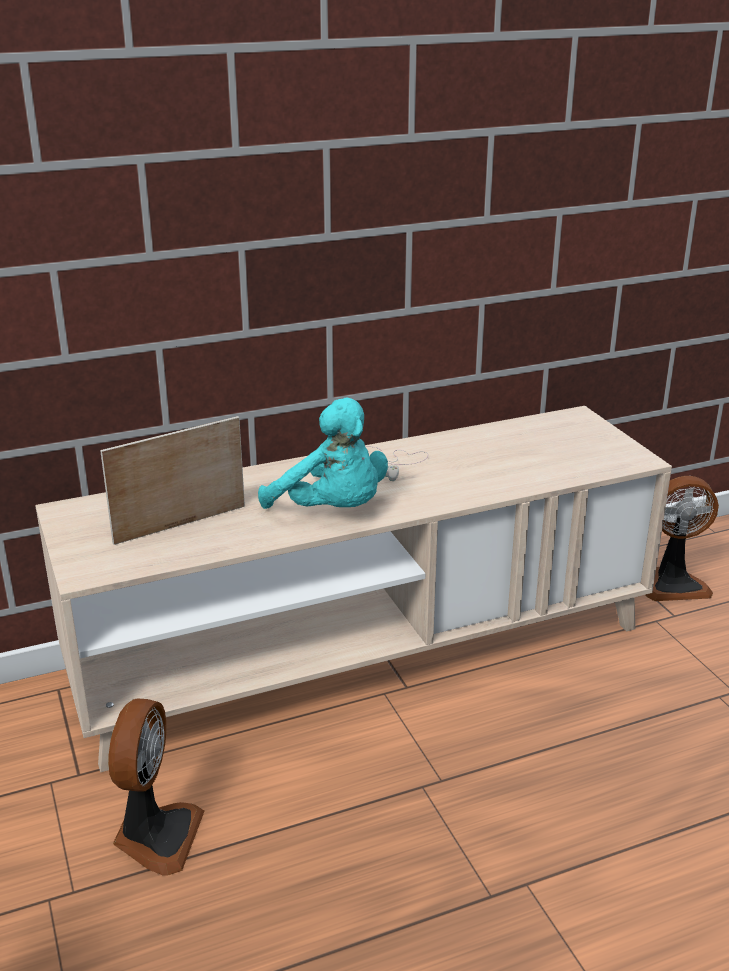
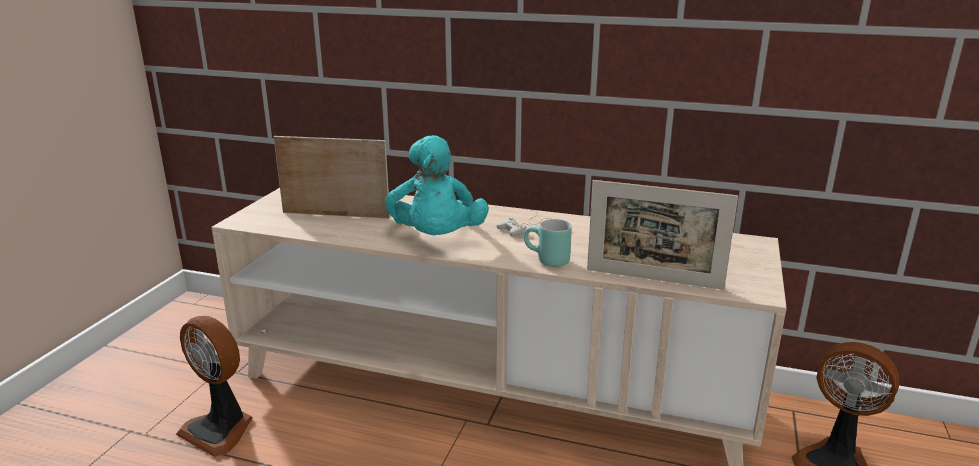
camera: 40 degrees right, 5 degrees down
(156, 836) = (220, 429): fan -> fan turned 75 degrees clockwise
(460, 494) = (546, 261): none -> turquoise mug
(561, 477) = (653, 279): none -> picture frame

